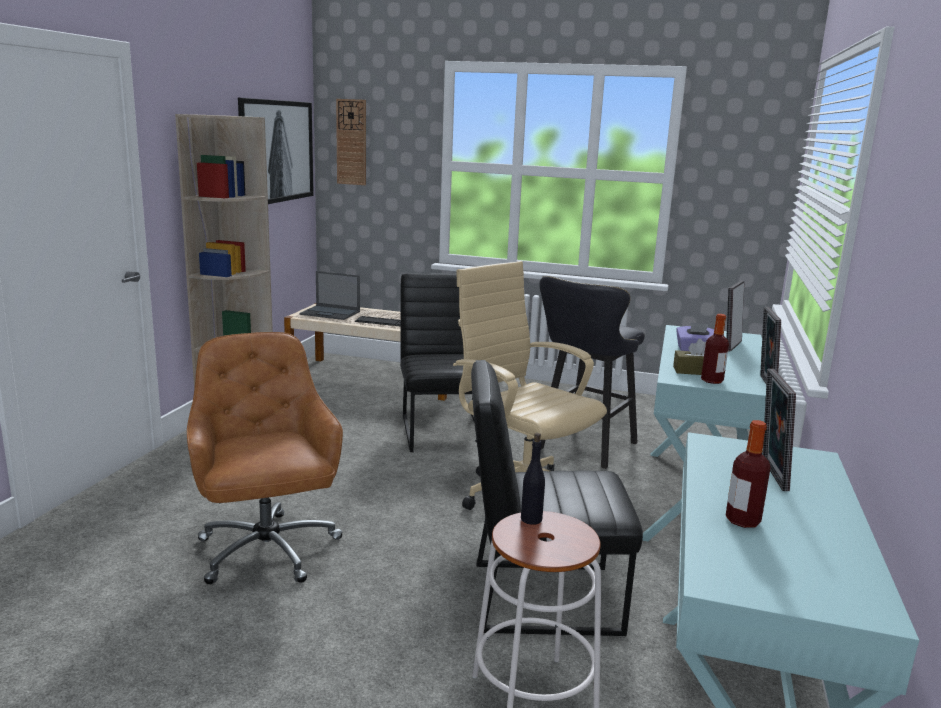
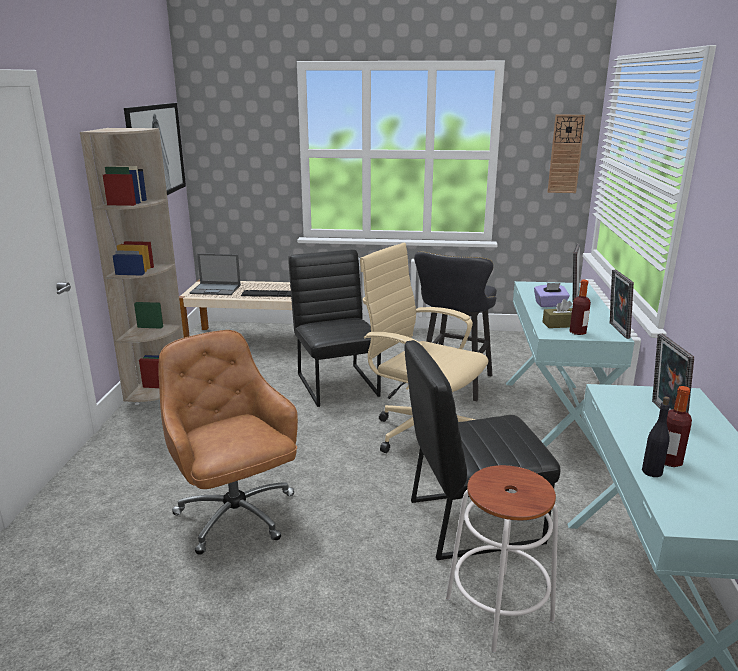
camera: 10 degrees left, 5 degrees up
(351, 142) = (216, 136): wall clock -> wall clock (565, 154)
(531, 519) = (492, 474): black bottle -> black bottle (651, 471)

